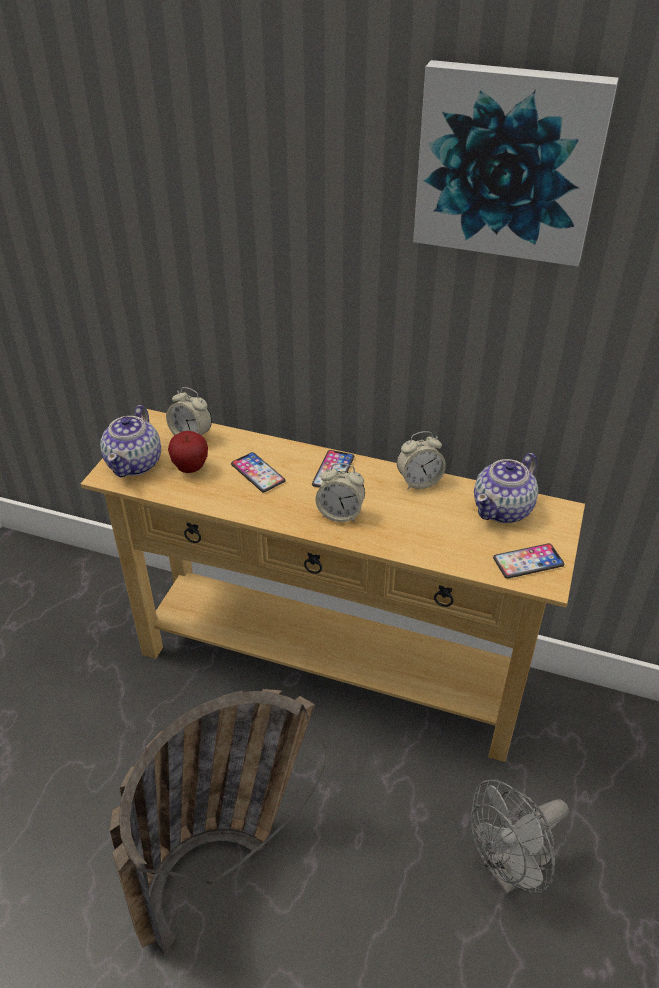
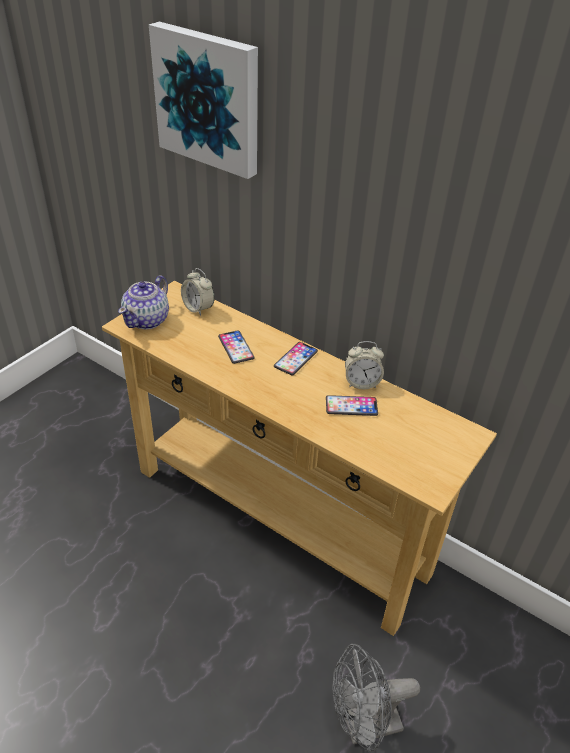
camera: 15 degrees right, 0 degrees up
(190, 468) = (186, 333): apple -> none
(223, 860) = (141, 645): basket -> none
(340, 514) = (286, 394): alarm clock -> none
(503, 509) = (423, 421): teapot -> none
(509, 163) = (459, 122): picture -> picture (209, 99)
(528, 562) = (424, 470): phone -> phone (351, 406)

